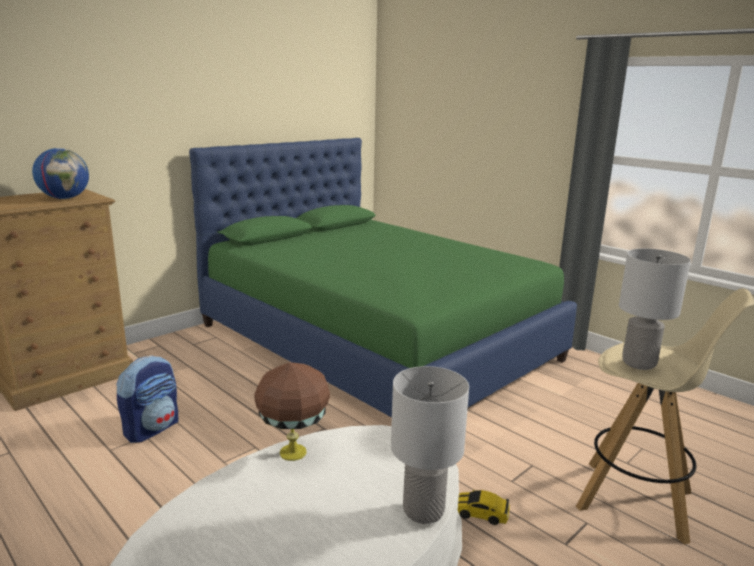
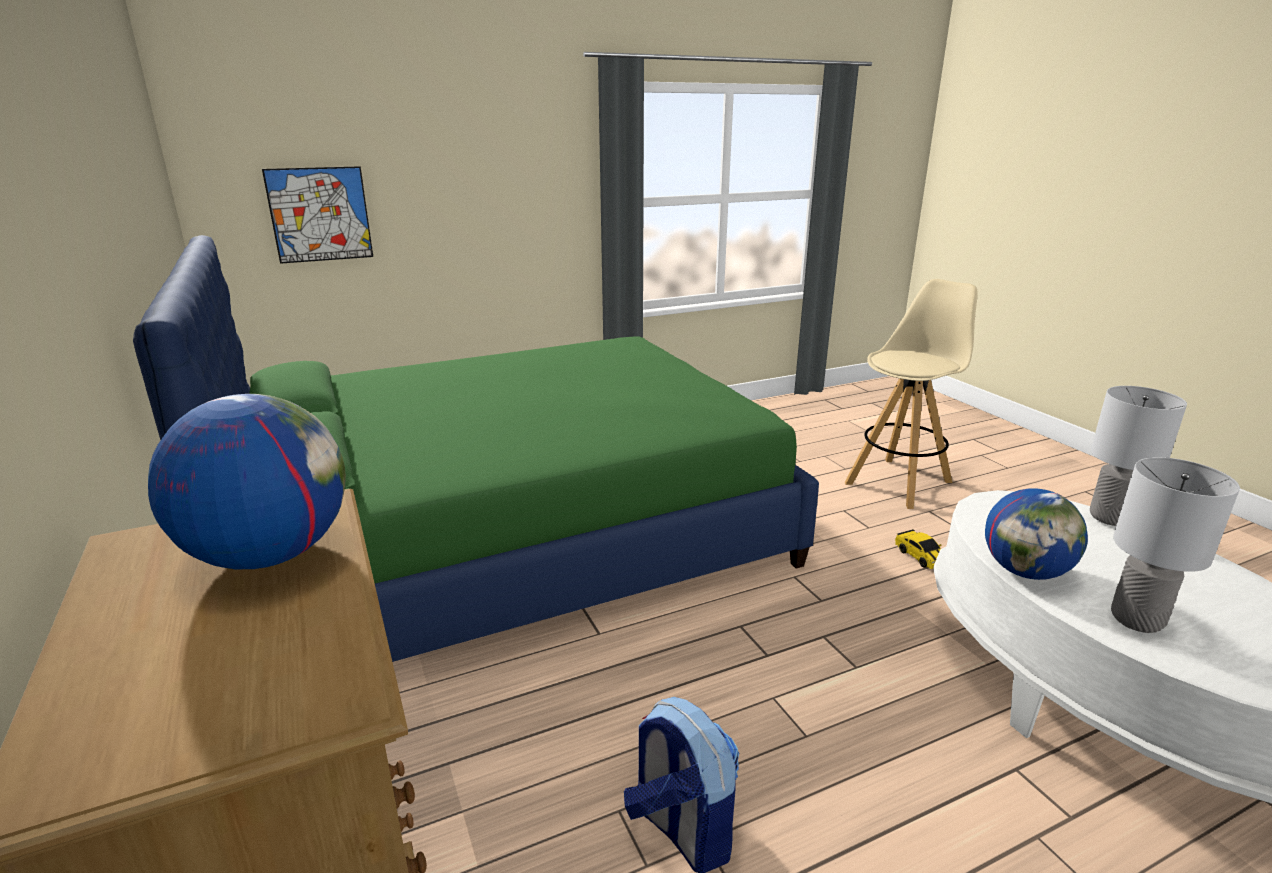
camera: 70 degrees left, 5 degrees up
(294, 452) = (1025, 571): brown table lamp -> globe
(422, 137) = (320, 214): none -> picture
(481, 514) = (920, 556): toy car -> toy car turned 60 degrees counterclockwise
(638, 366) = (927, 365): grey table lamp -> grey table lamp (1136, 623)

